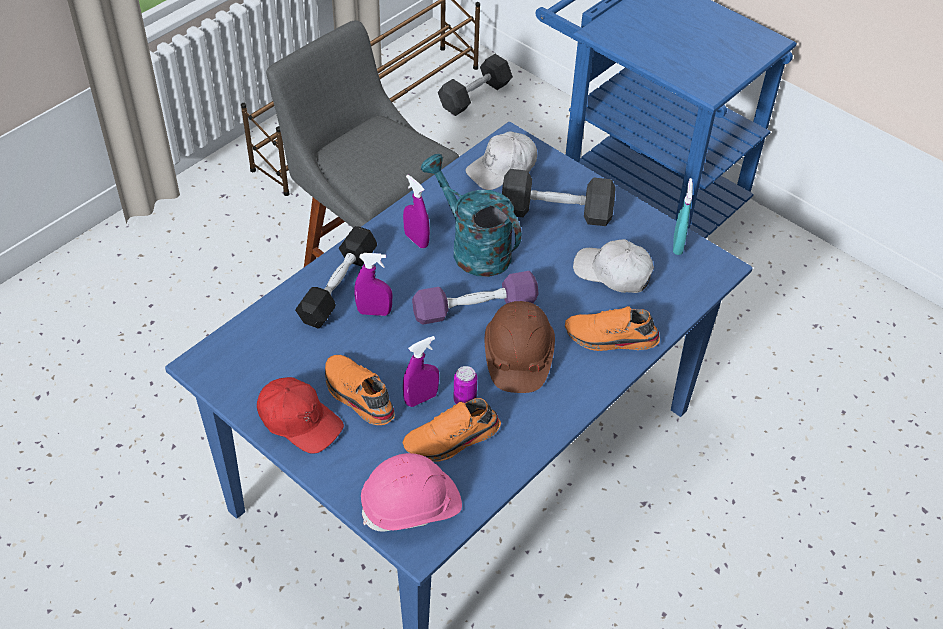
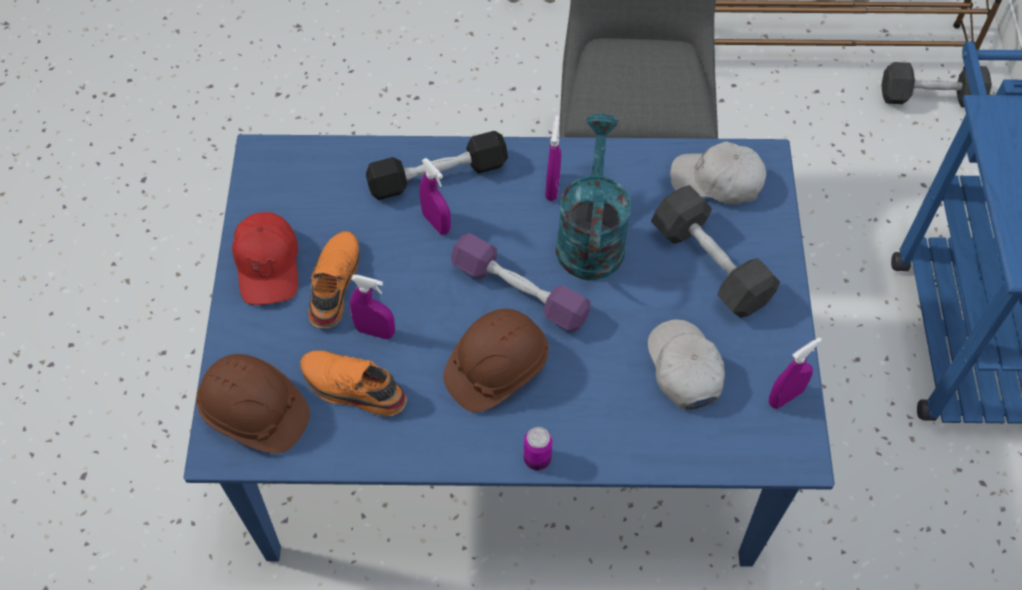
camera: 50 degrees right, 10 degrees up
(411, 506) = (254, 413): pink hard hat -> brown hard hat
(464, 400) = (405, 365): can -> can (537, 459)
(610, 339) = (597, 427): orange shoe -> none
(677, 245) = (785, 397): turquoise spray bottle -> purple spray bottle

